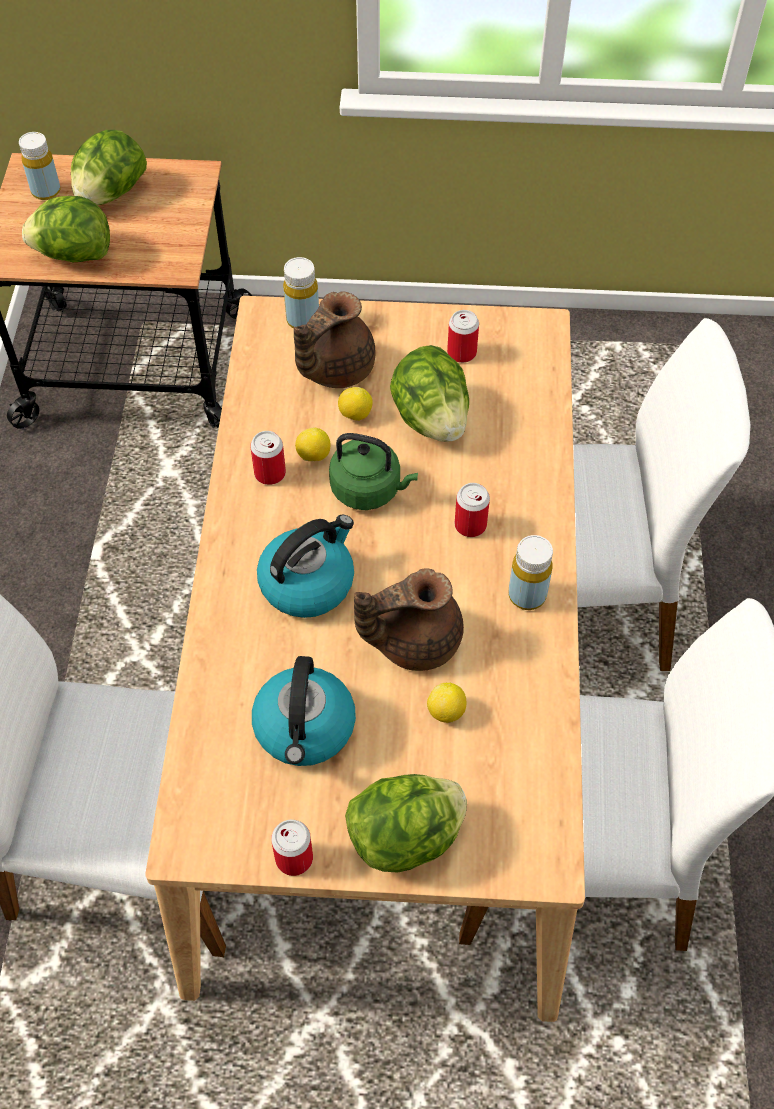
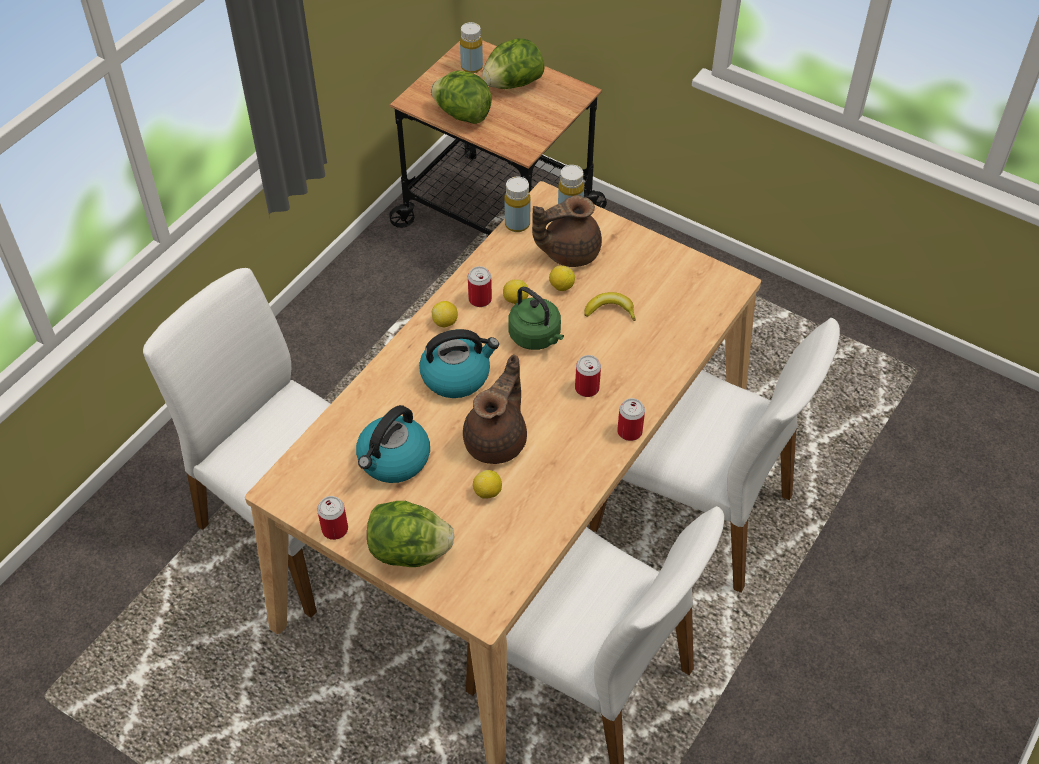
camera: 30 degrees right, 5 degrees down
(248, 521) = (445, 322): none -> lemon
(412, 640) = (497, 440): brown teapot -> brown teapot turned 105 degrees clockwise
(431, 418) = (610, 310): lettuce -> banana
(461, 353) = (663, 277): can -> can (629, 431)
(527, 595) = (592, 448): yellow bottle -> yellow bottle (517, 224)

